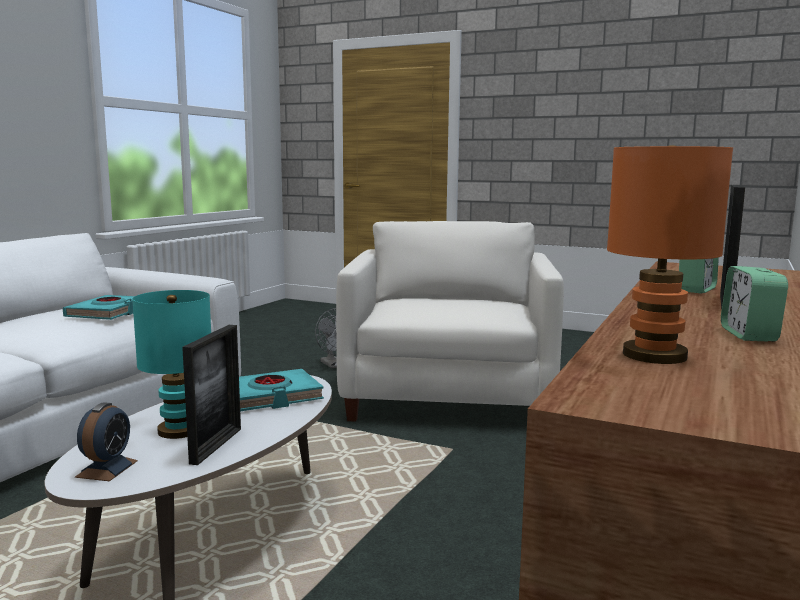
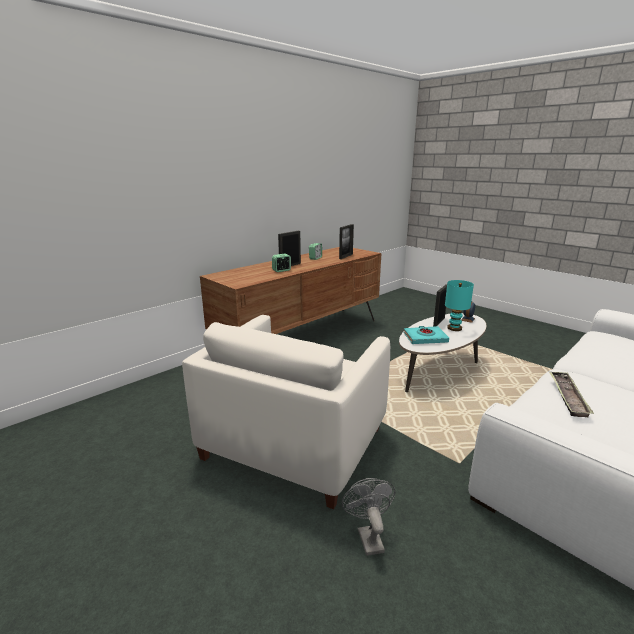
camera: 160 degrees left, 10 degrees up
(109, 313) = (567, 396): turquoise book -> tray
(656, 355) = (346, 256): orange table lamp -> picture frame

